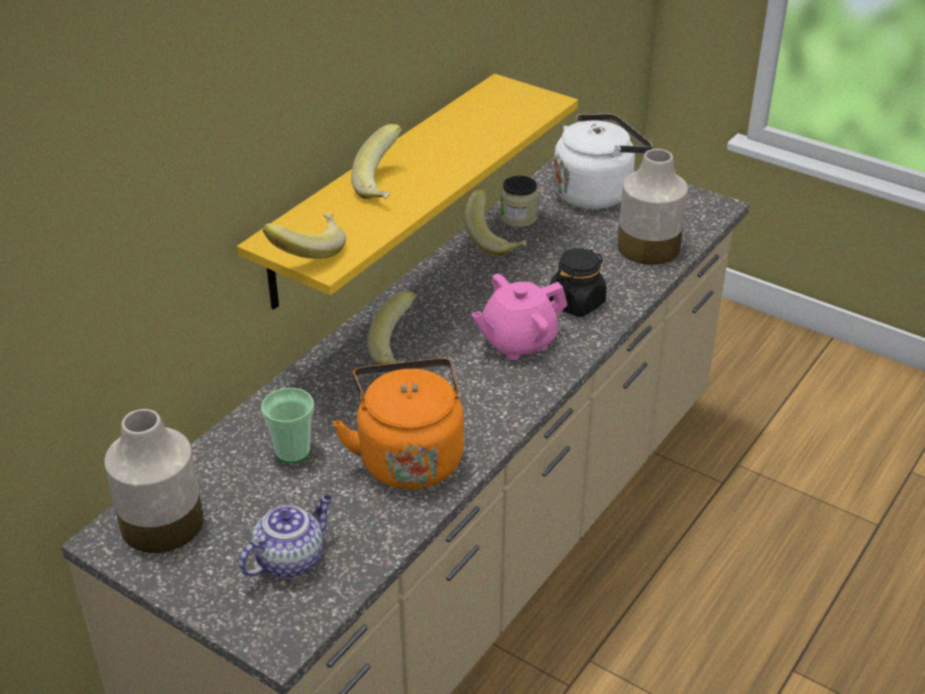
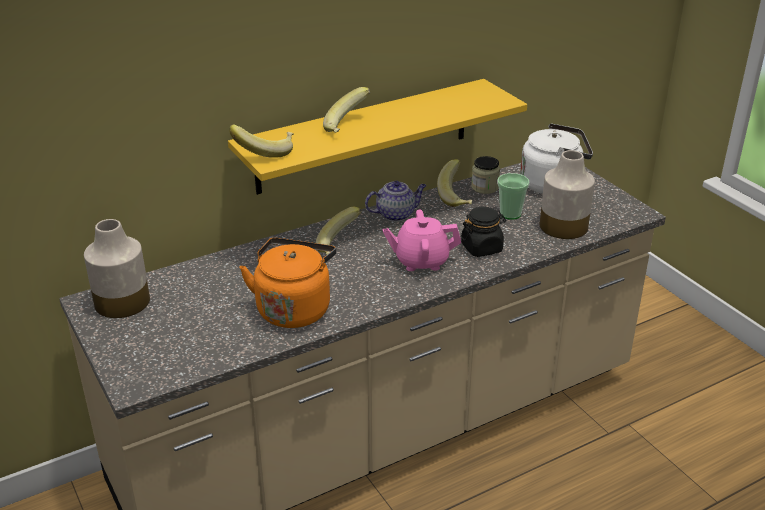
camera: 25 degrees right, 5 degrees down
(290, 559) = (176, 343): teapot -> teapot (396, 214)
(292, 451) = (227, 285): cup -> cup (510, 214)

